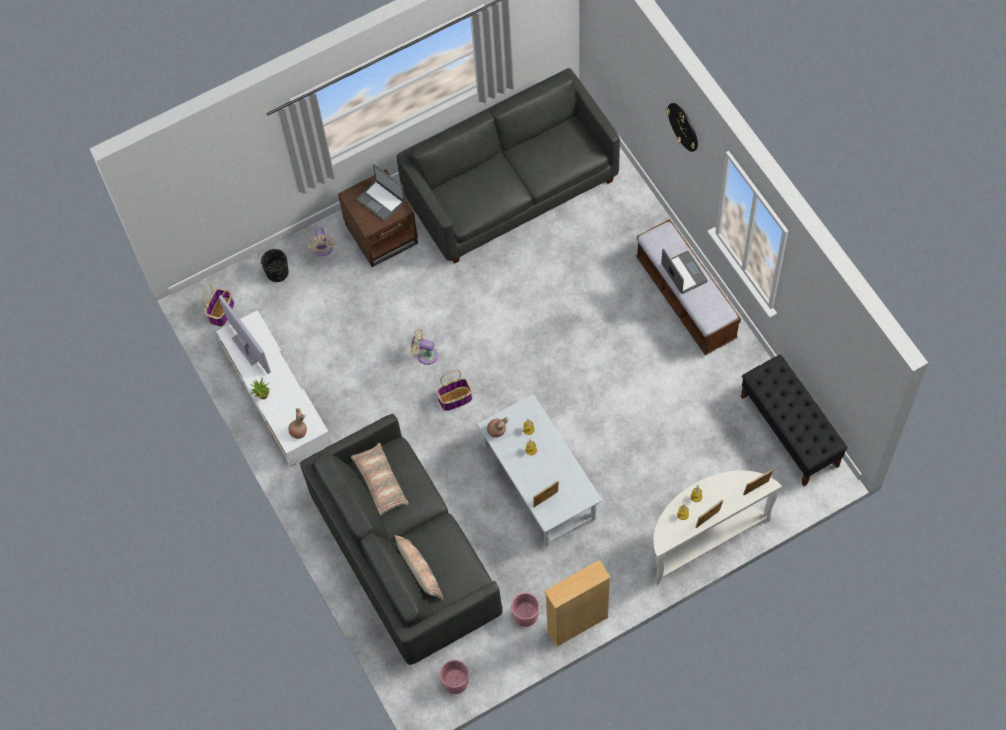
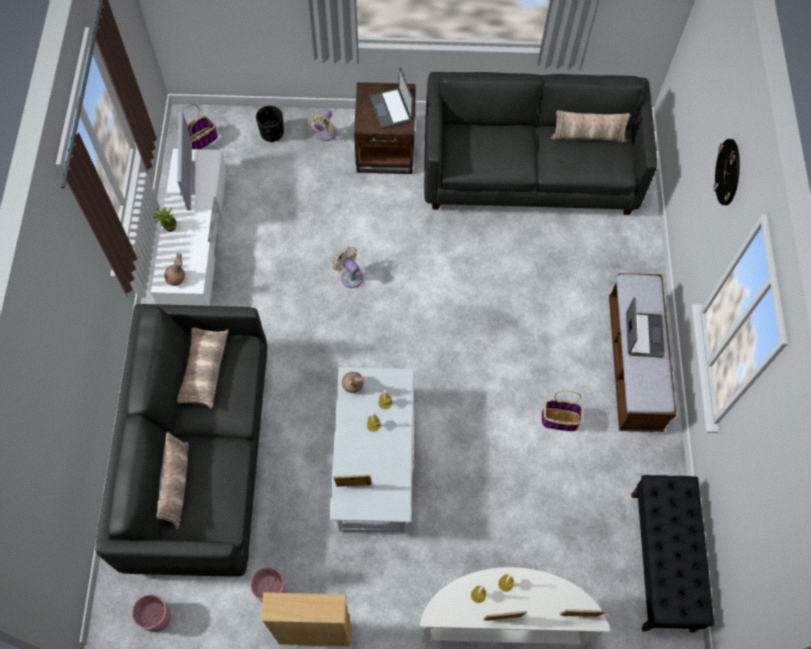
camera: 25 degrees right, 0 degrees up
(455, 399) = (348, 333): basket -> basket (559, 420)
(549, 138) = (588, 136): none -> pillow

